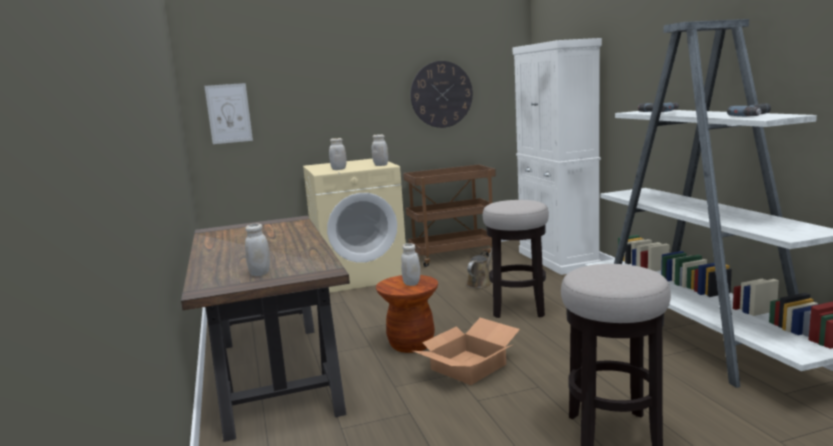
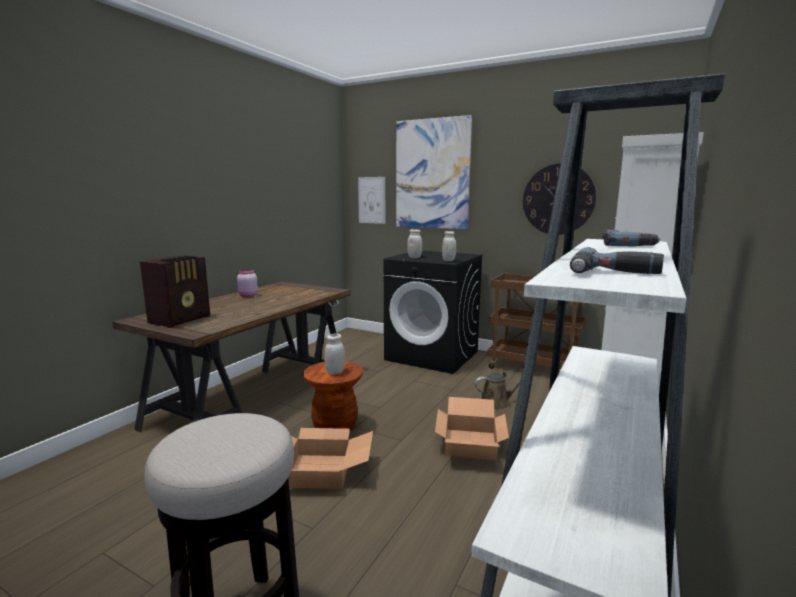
camera: 45 degrees right, 0 degrees up
(224, 245) = (247, 295): none -> pink jar
(260, 273) = (181, 320): white jar -> radio
(309, 77) = (432, 174): none -> picture
(360, 275) = (432, 355): beige washing machine -> black washing machine
(518, 308) = (471, 444): stool -> cardboard box

